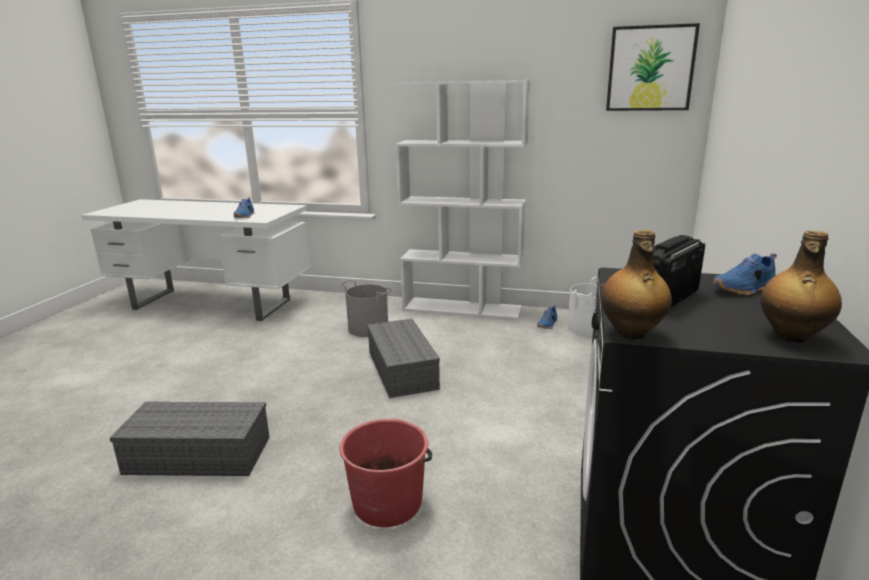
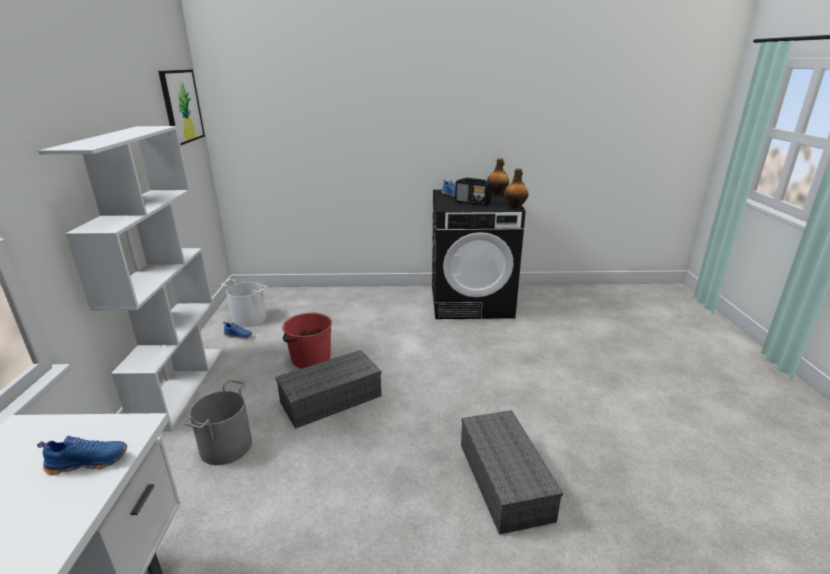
camera: 105 degrees left, 5 degrees up
(388, 502) = (494, 372): red bucket -> red bucket (310, 358)

